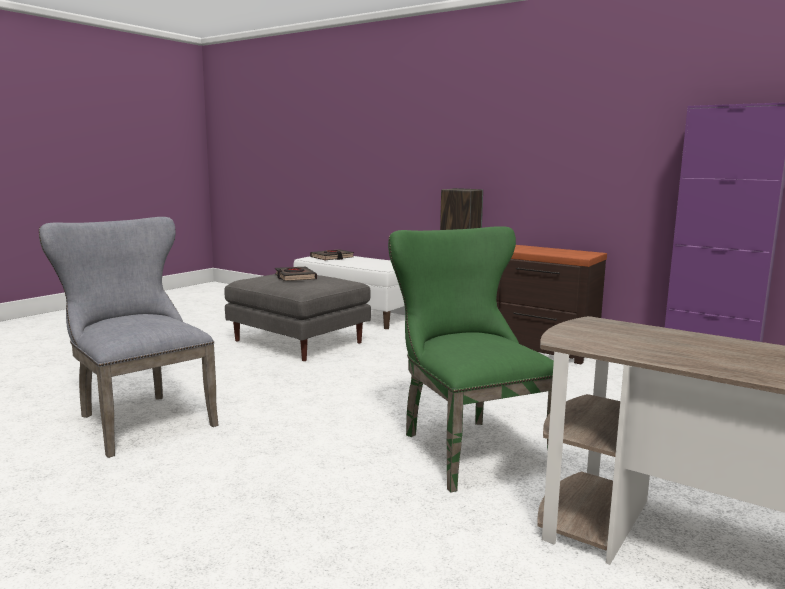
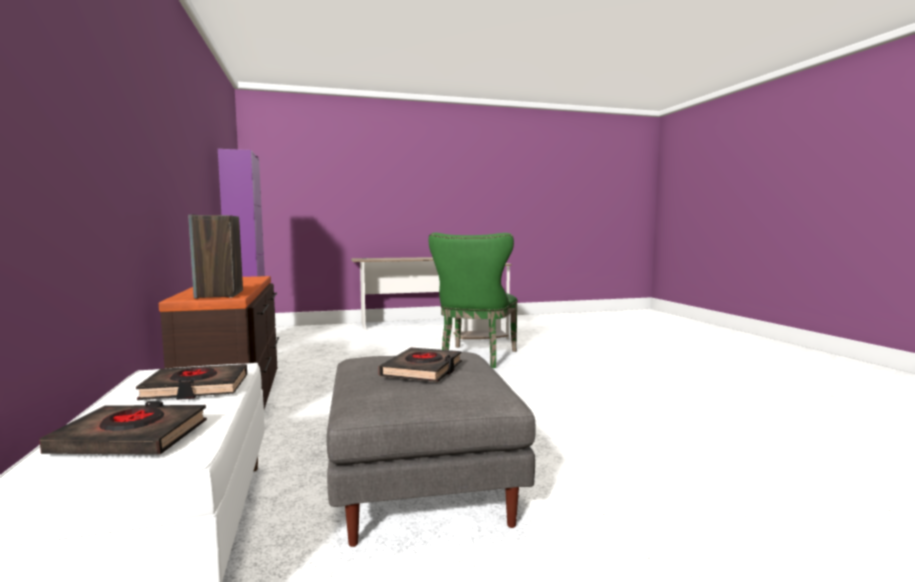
camera: 140 degrees left, 5 degrees down
(139, 419) = (681, 418): grey chair -> none
(366, 264) = (196, 388): none -> black book

